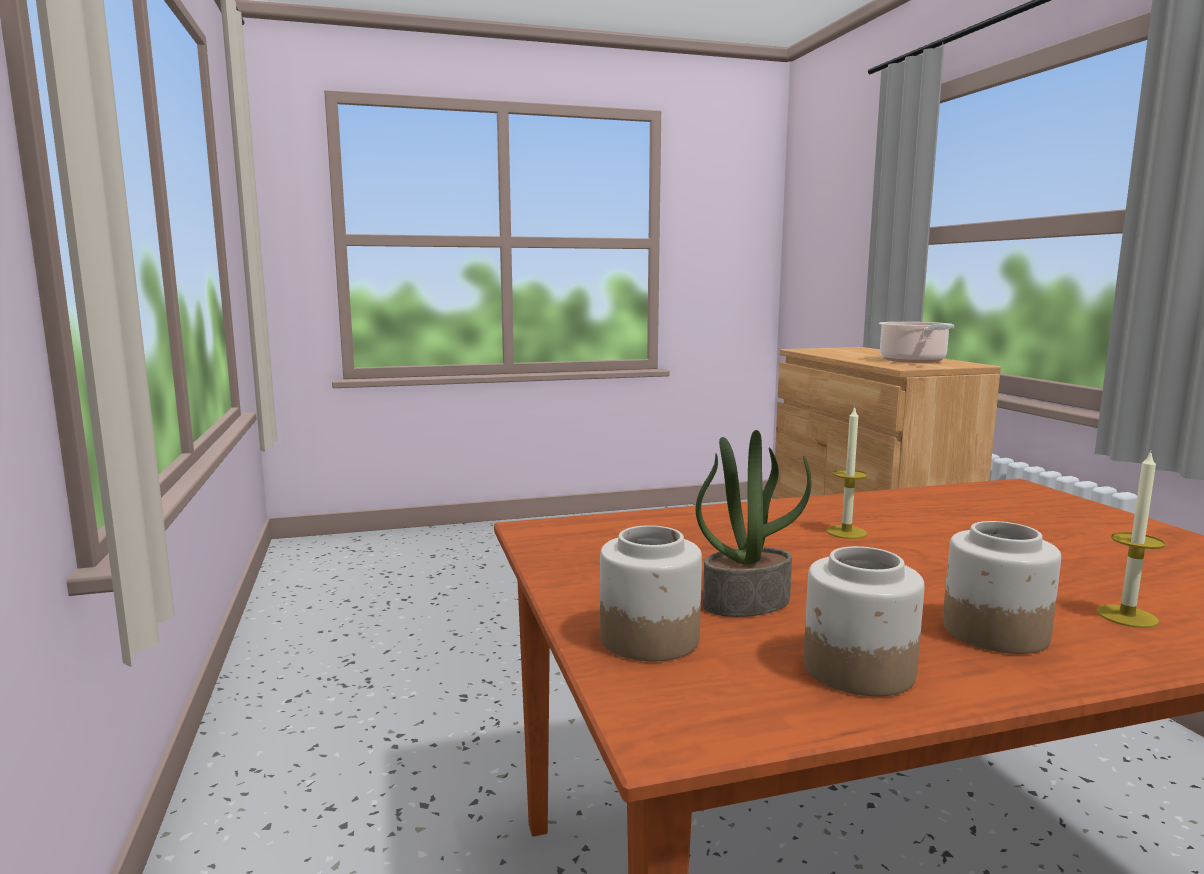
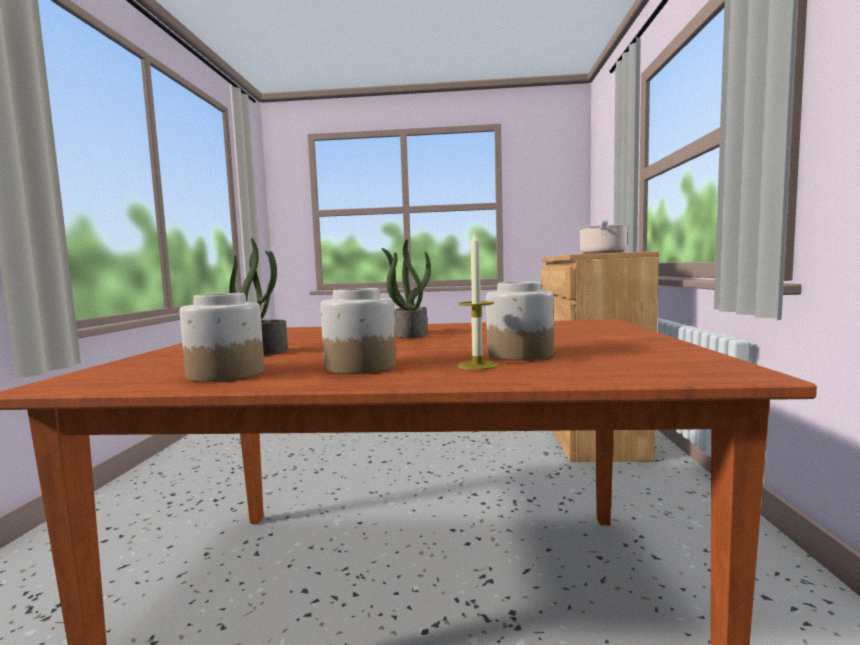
camera: 20 degrees right, 5 degrees down
(650, 638) = (164, 360): jar -> jar (520, 354)
(846, 532) = (410, 334): candle -> potted plant

